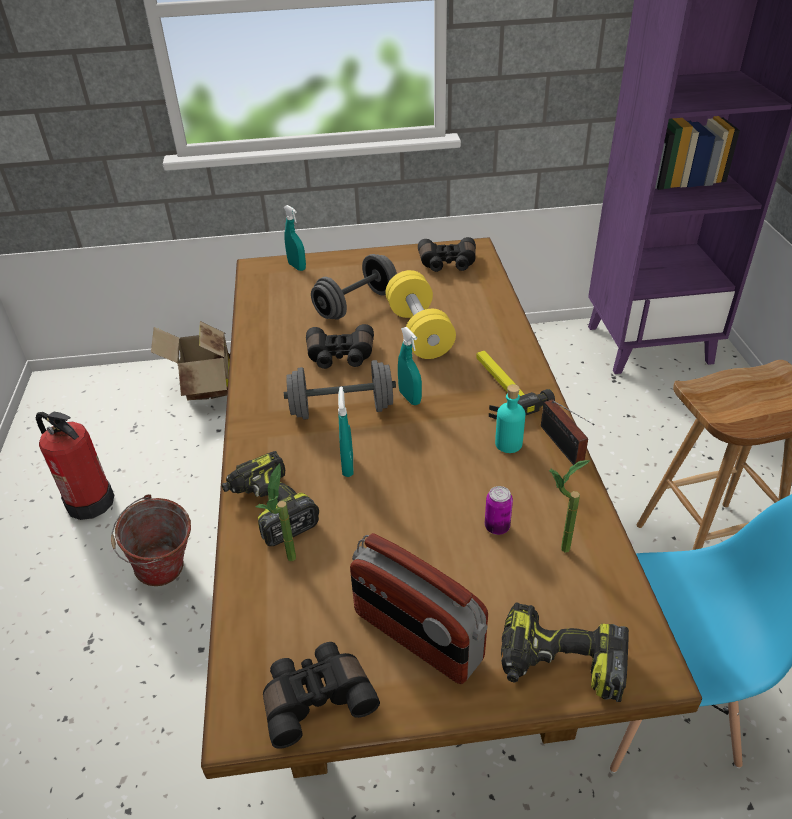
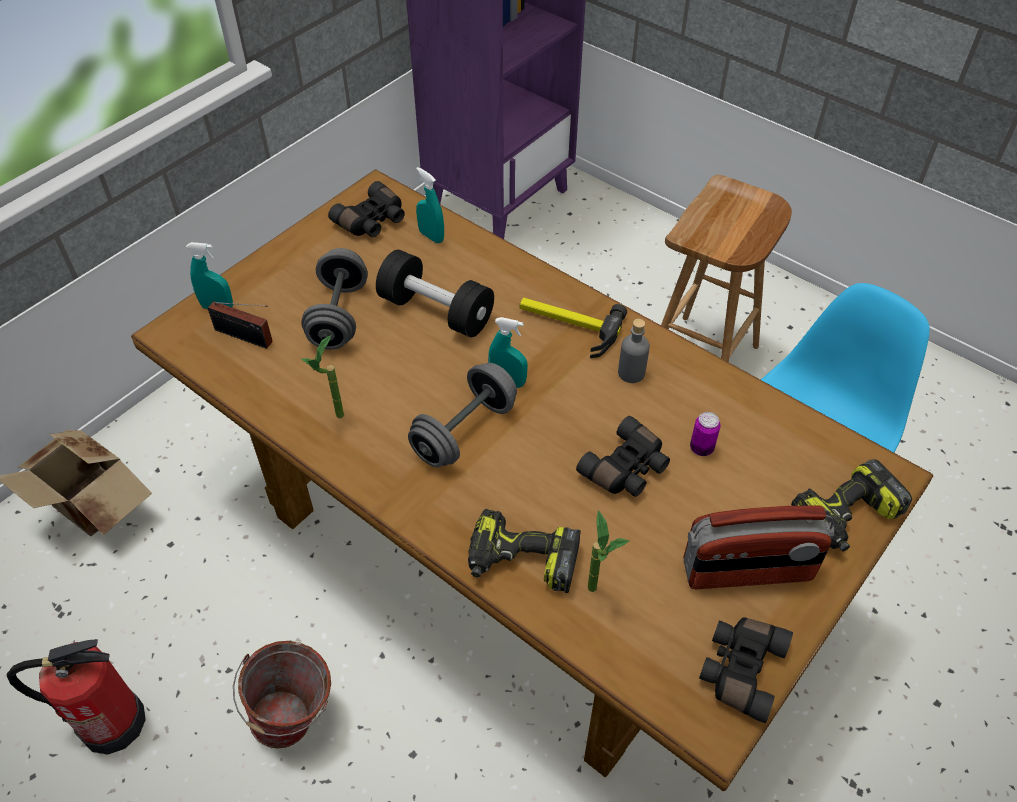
camera: 45 degrees left, 10 degrees up
(340, 357) = (396, 381): black binoculars -> black binoculars (627, 469)
(348, 466) = (535, 479): turquoise spray bottle -> turquoise spray bottle (431, 236)
(419, 332) = (436, 311): yellow dumbbell -> black dumbbell
(508, 444) = (631, 373): turquoise bottle -> grey bottle
(555, 549) = (755, 436): potted plant -> potted plant (333, 420)
(563, 447) = (670, 349): radio -> radio (246, 337)

